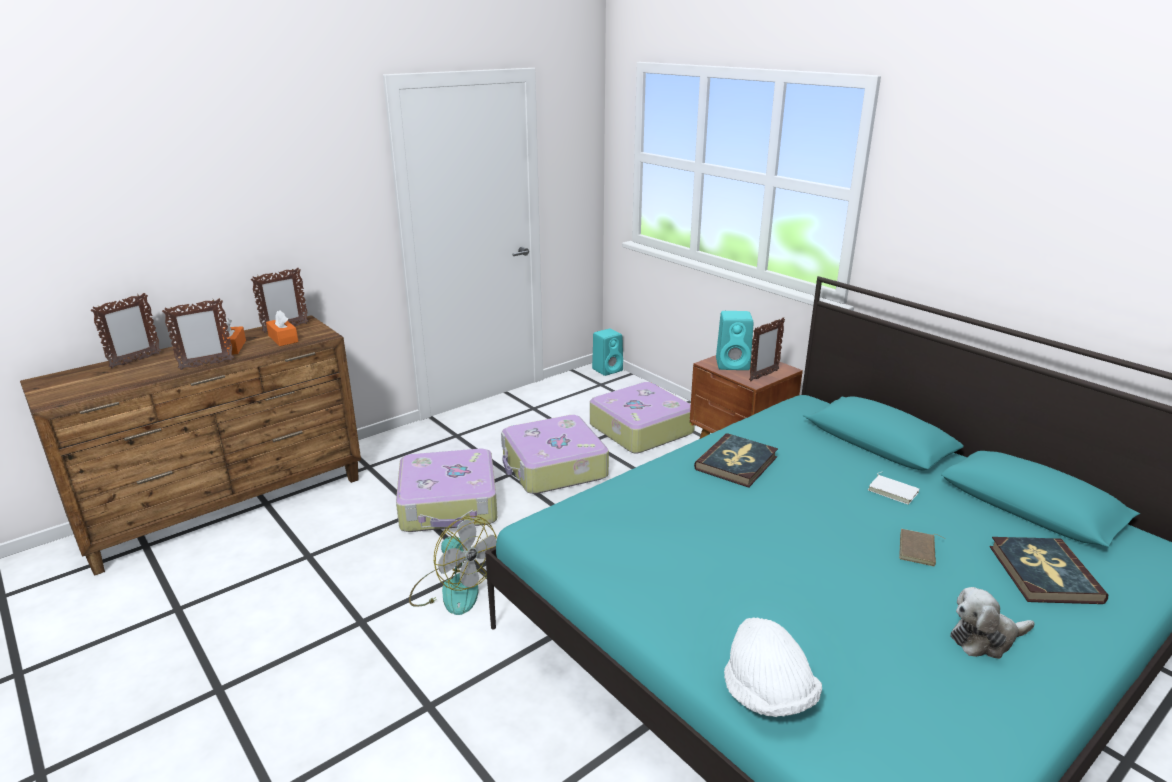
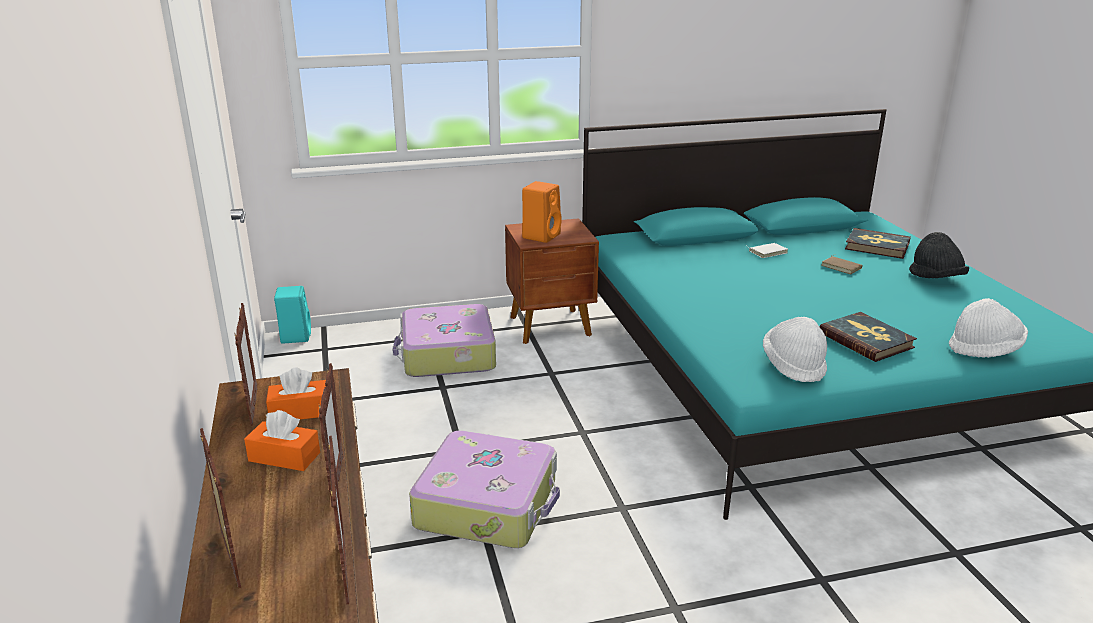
camera: 65 degrees left, 0 degrees up
(452, 589) = (652, 532): fan -> none
(553, 467) = (473, 420): suitcase -> none
(594, 544) = (794, 365): none -> white hat
(734, 364) = (541, 235): turquoise speaker -> orange speaker
(736, 463) = (697, 285): book -> book (866, 340)
(763, 376) = (576, 232): picture frame -> picture frame (344, 571)
(985, 638) = (935, 279): plush toy -> black hat

